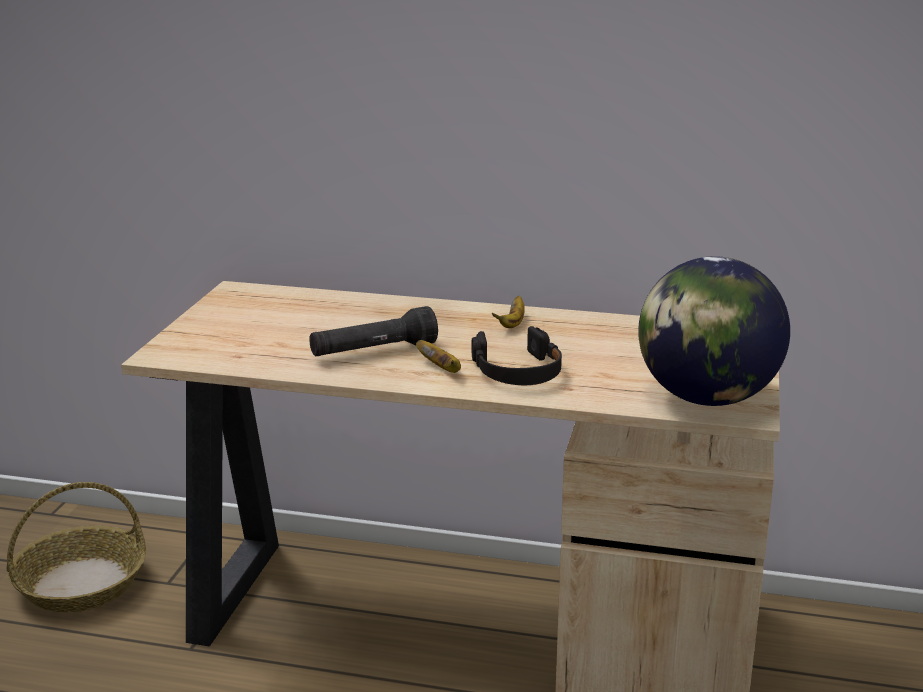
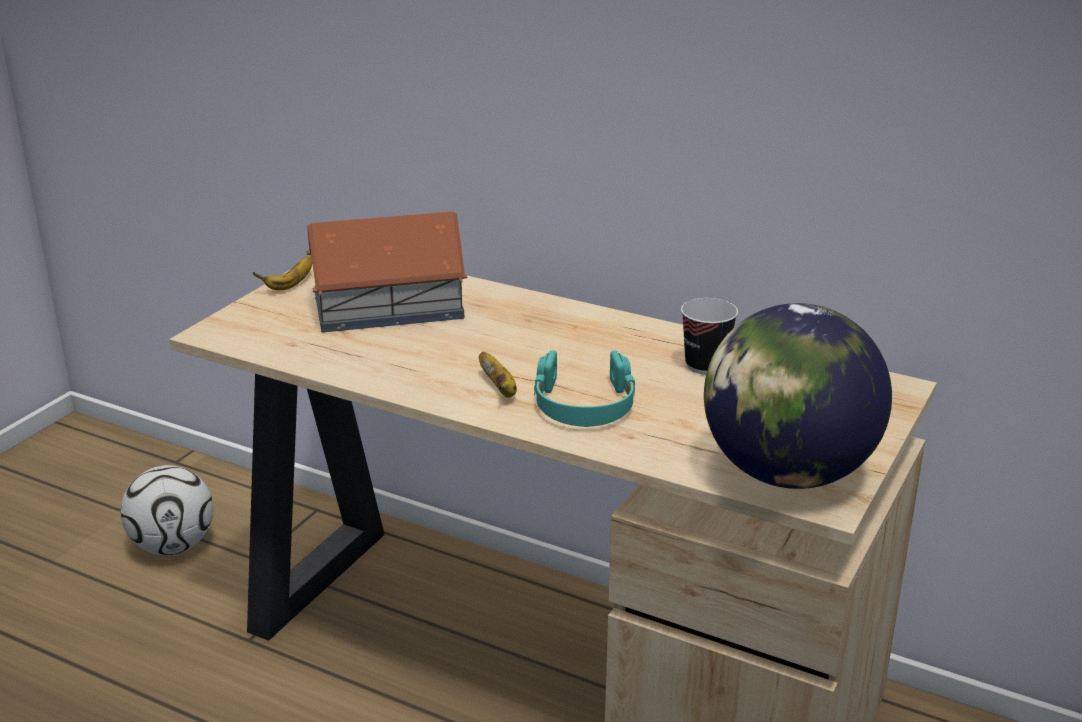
camera: 15 degrees right, 5 degrees up
(81, 583) = (173, 545): basket -> football
(306, 320) = (390, 306): none -> toy house
(373, 351) = (438, 356): black flashlight -> none
(512, 323) = (615, 338): banana -> banana (290, 285)
(518, 371) = (584, 404): black headphones -> turquoise headphones
(597, 334) = (705, 365): none -> cup

